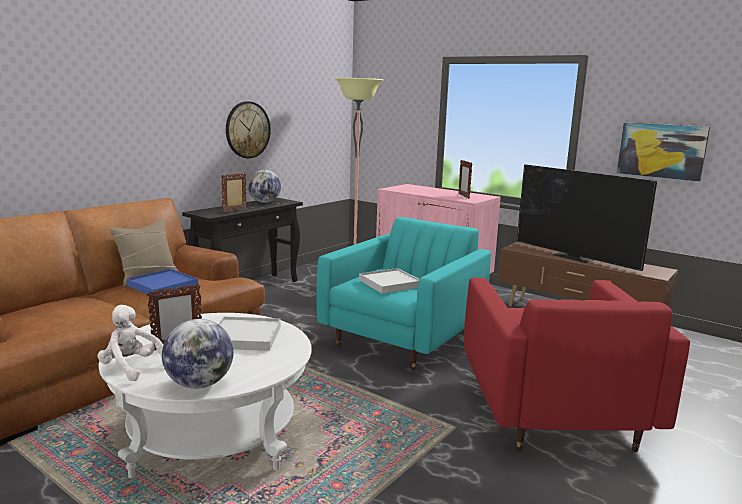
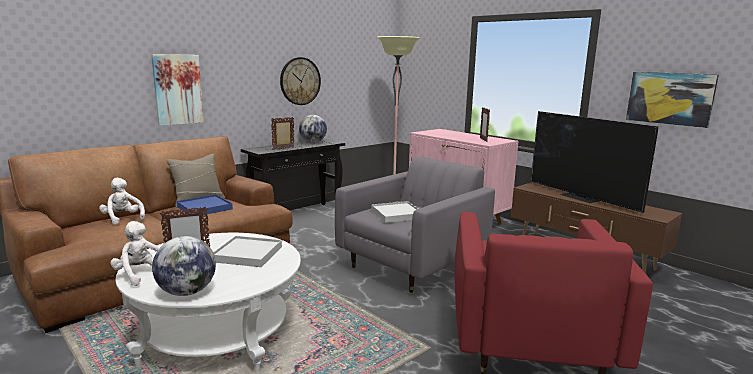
camera: 10 degrees right, 0 degrees up
(66, 303) = (123, 219): none -> white plush toy
(109, 141) = (177, 89): none -> picture
(404, 339) = (413, 264): turquoise armchair -> grey armchair

